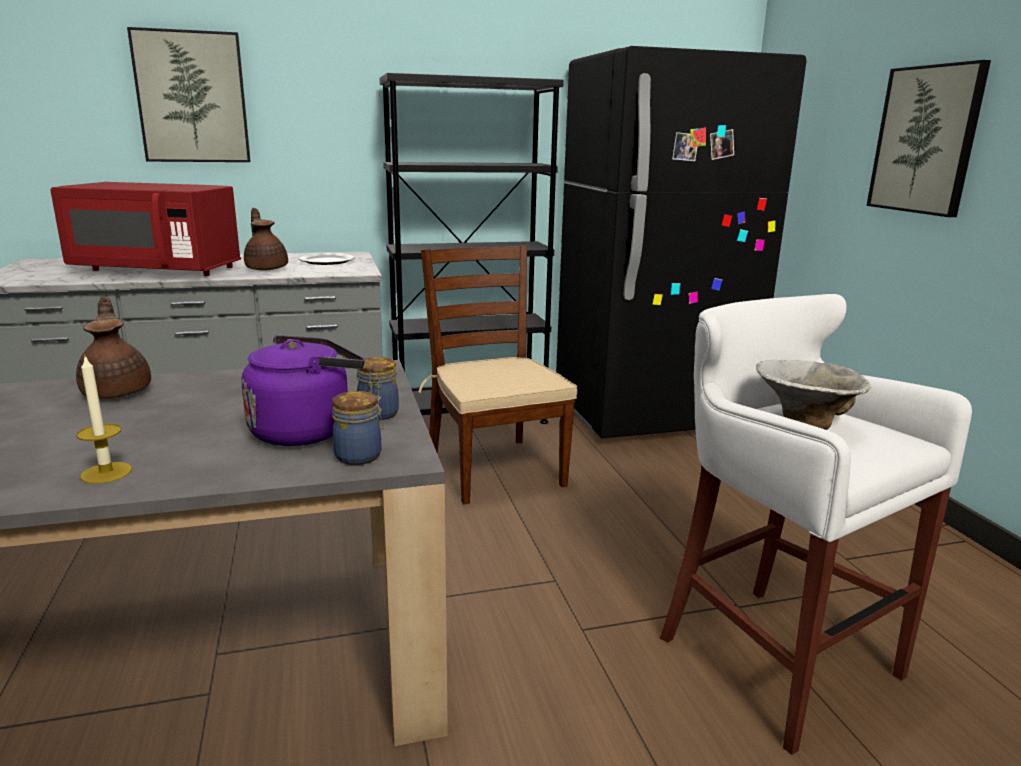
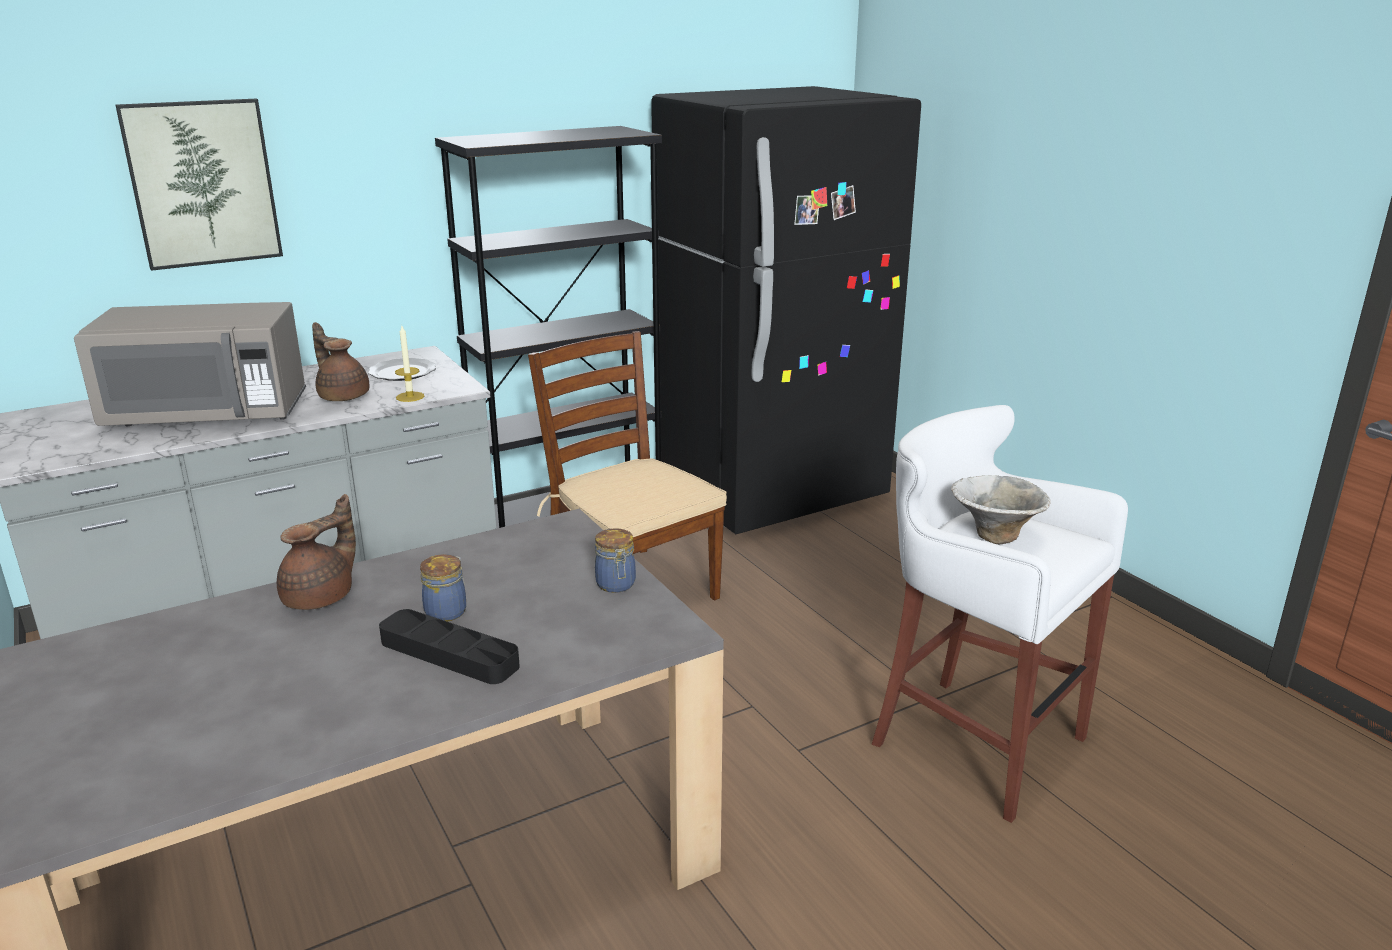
camera: 15 degrees left, 5 degrees up
(106, 473) = (420, 694): candle -> candle (410, 397)
(118, 391) = (322, 597): brown teapot -> brown teapot turned 75 degrees clockwise
(157, 270) = (208, 415): red microwave -> grey microwave
(170, 445) = (449, 653): none -> black tray
(306, 430) = (563, 615): purple kettle -> none
(360, 455) = (638, 635): jar -> jar (447, 611)
(926, 140) = (1049, 199): picture -> none

